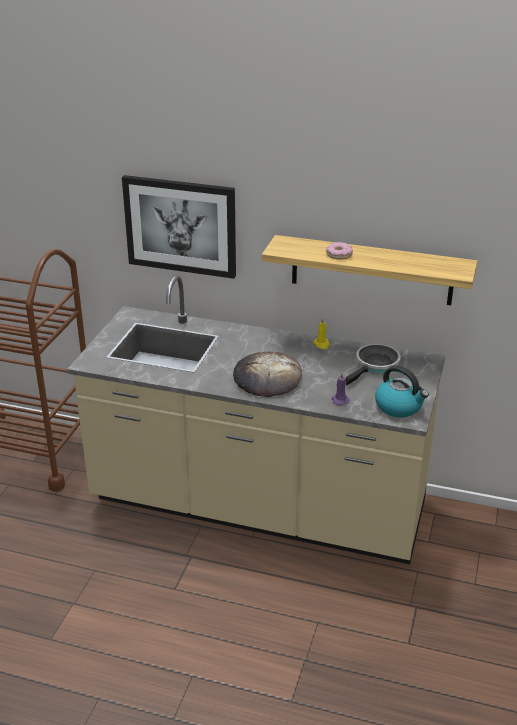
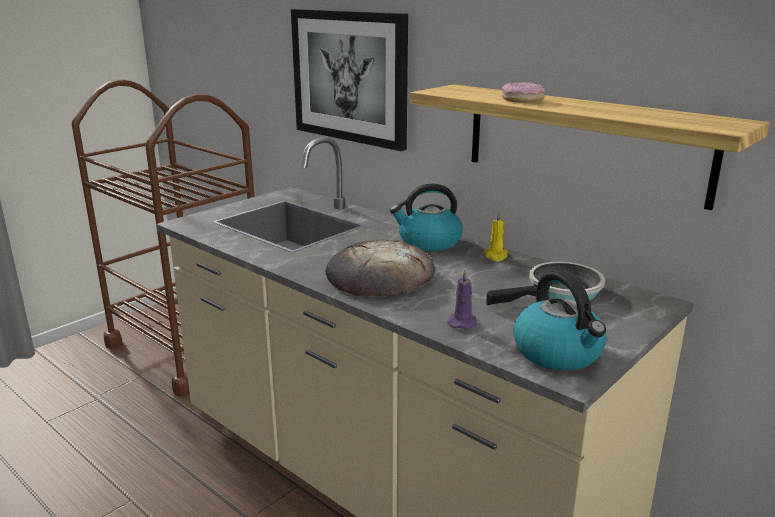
camera: 25 degrees right, 10 degrees down
(273, 342) = (428, 242): none -> kettle

